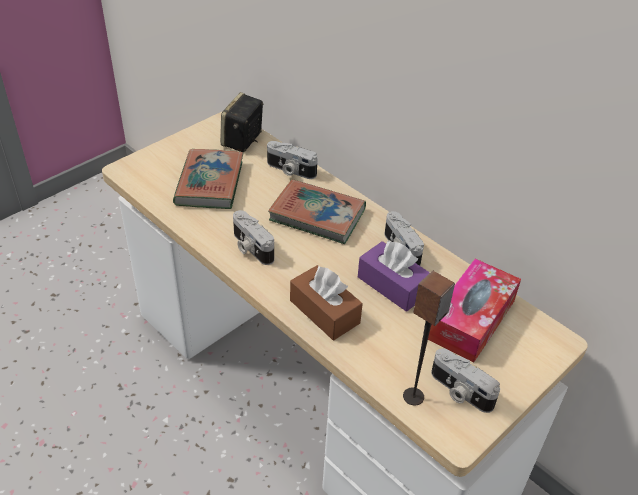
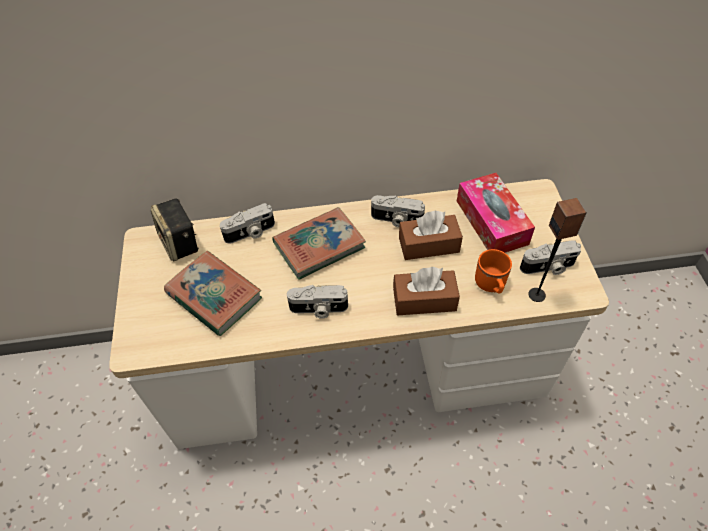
camera: 50 degrees left, 10 degrees up
(389, 354) = (491, 285): none -> orange mug
(392, 285) = (429, 245): purple tissue box -> brown tissue box

